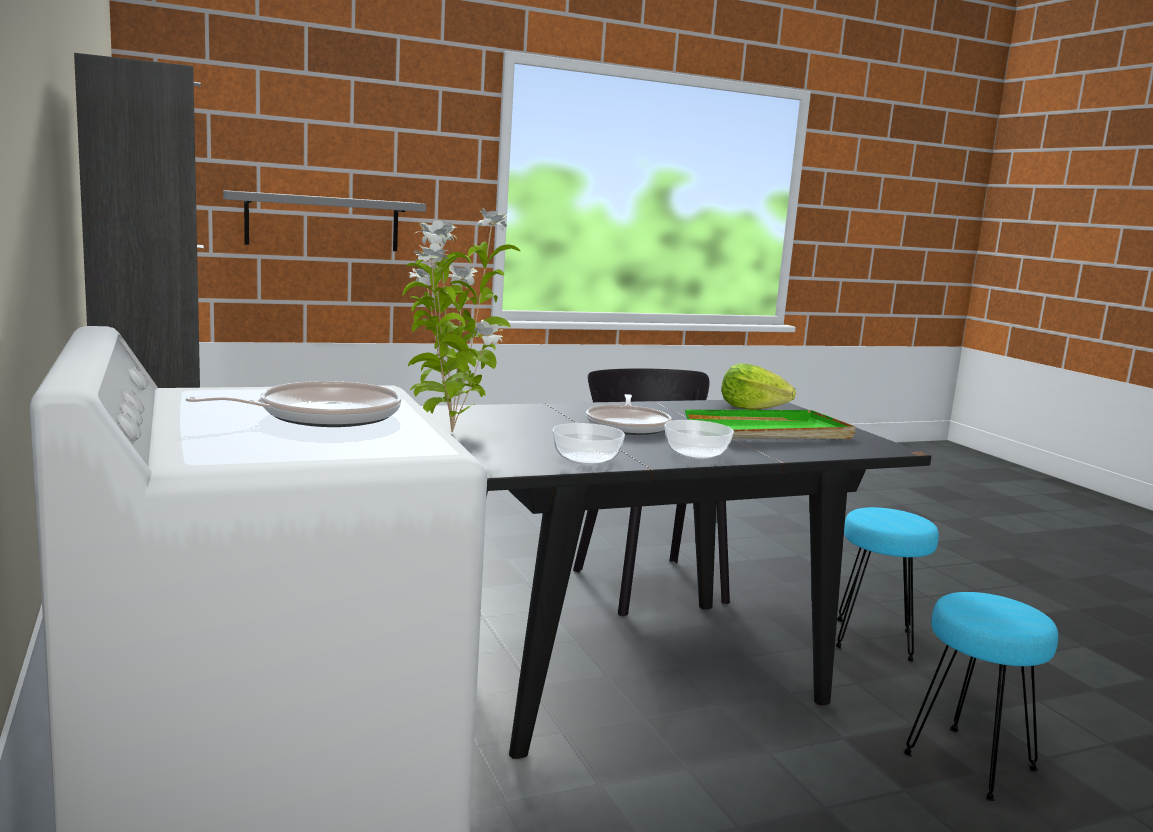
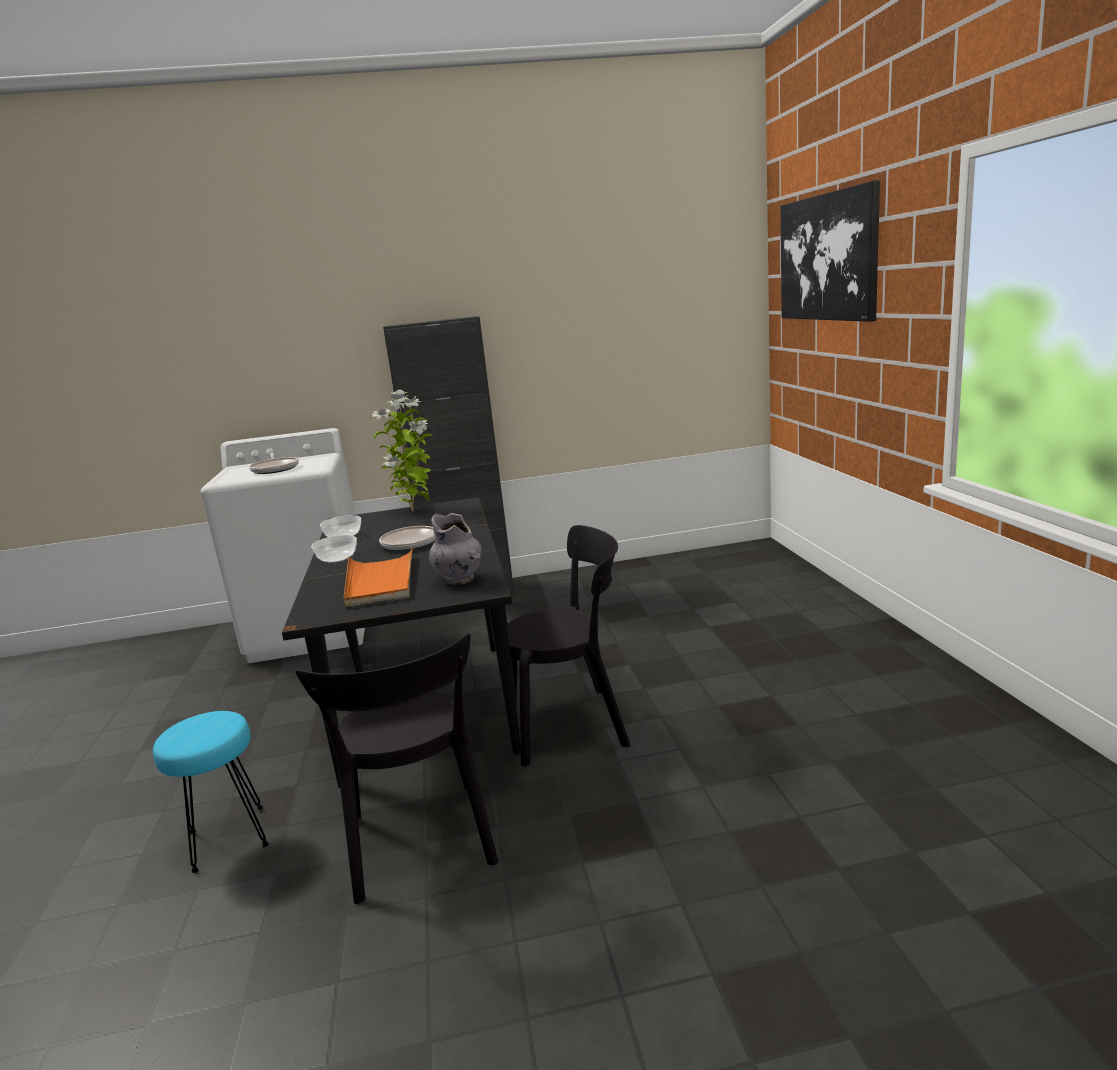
camera: 105 degrees right, 5 degrees up
(292, 103) = (827, 257): none -> picture
(323, 222) = (840, 364): grey shelf -> none
(751, 409) = (460, 580): lettuce -> grey vase
(770, 432) = (380, 581): green tray -> orange tray
(875, 640) = (421, 846): turquoise stool -> black chair

